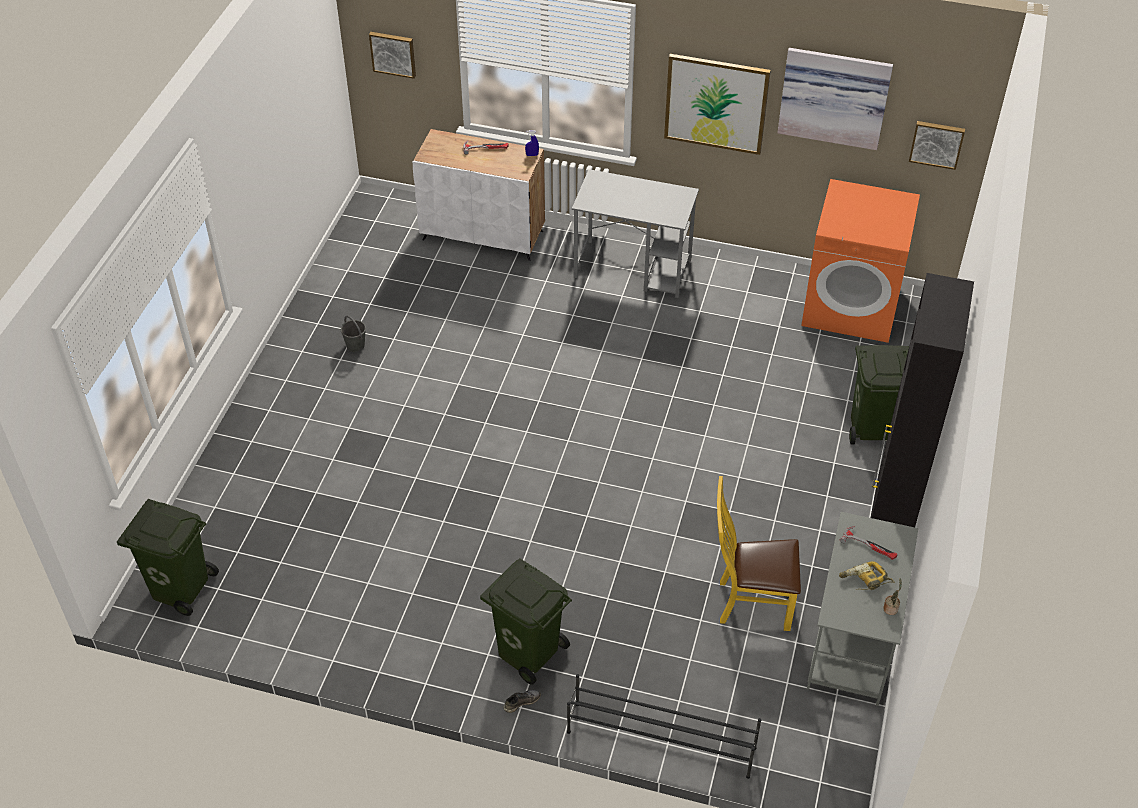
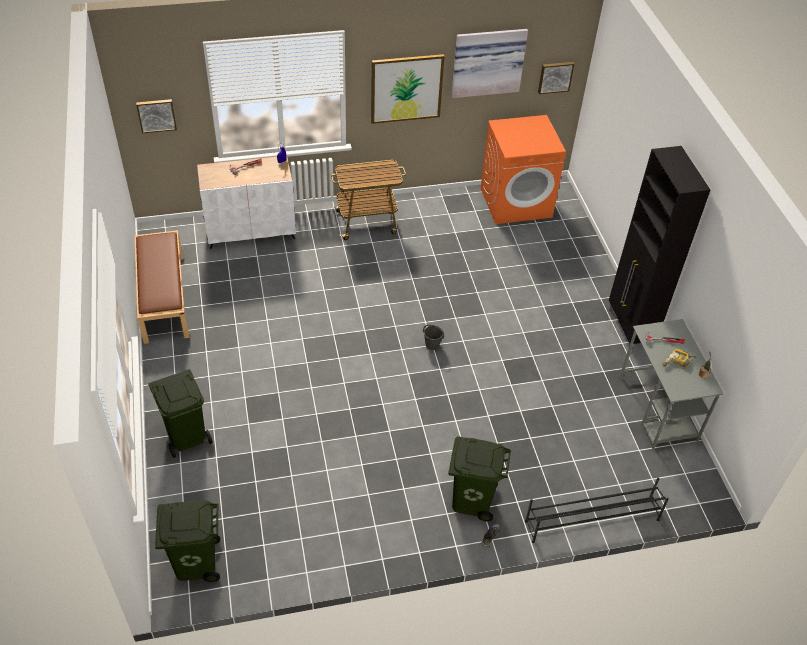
camera: 30 degrees left, 0 degrees up
(334, 280) = (163, 297): none -> brown bench
(356, 346) = (211, 338): grey bucket -> grey bucket (432, 345)
(633, 269) = (367, 222): grey desk -> cart
(749, 603) = (583, 409): yellow chair -> none
(873, 427) = (579, 272): green trash can -> green trash can (187, 436)

